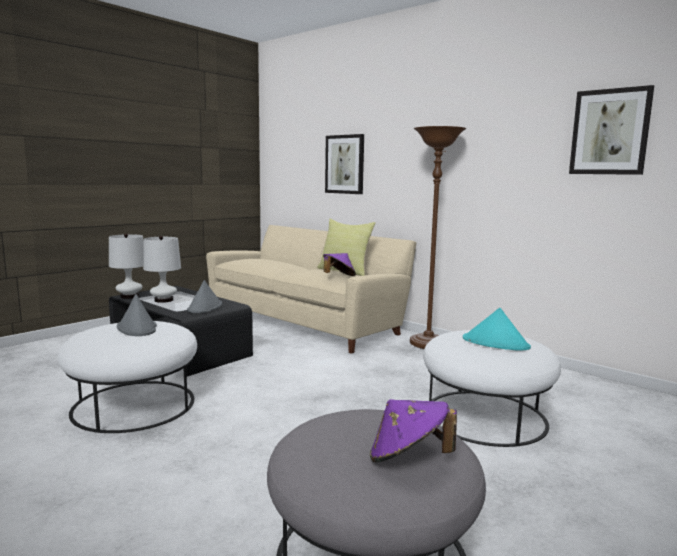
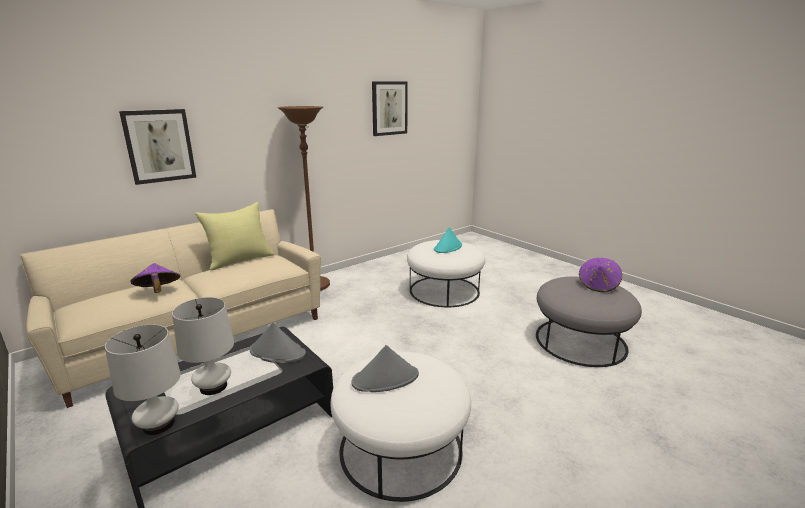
camera: 80 degrees left, 10 degrees up
(338, 277) = (273, 263): purple hat -> purple hat (158, 291)

